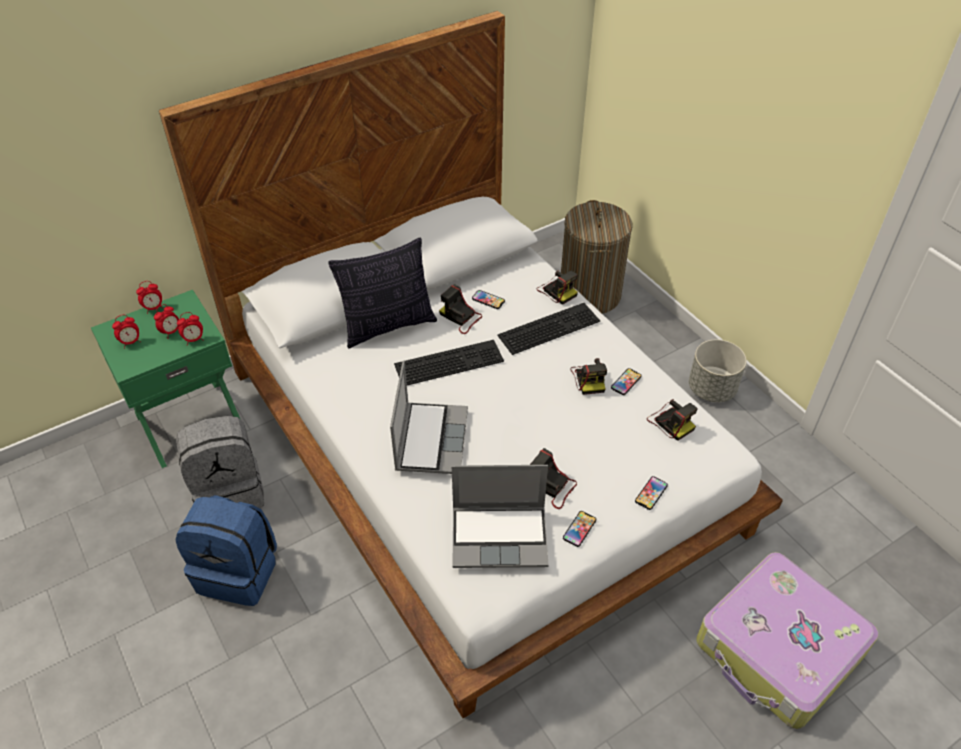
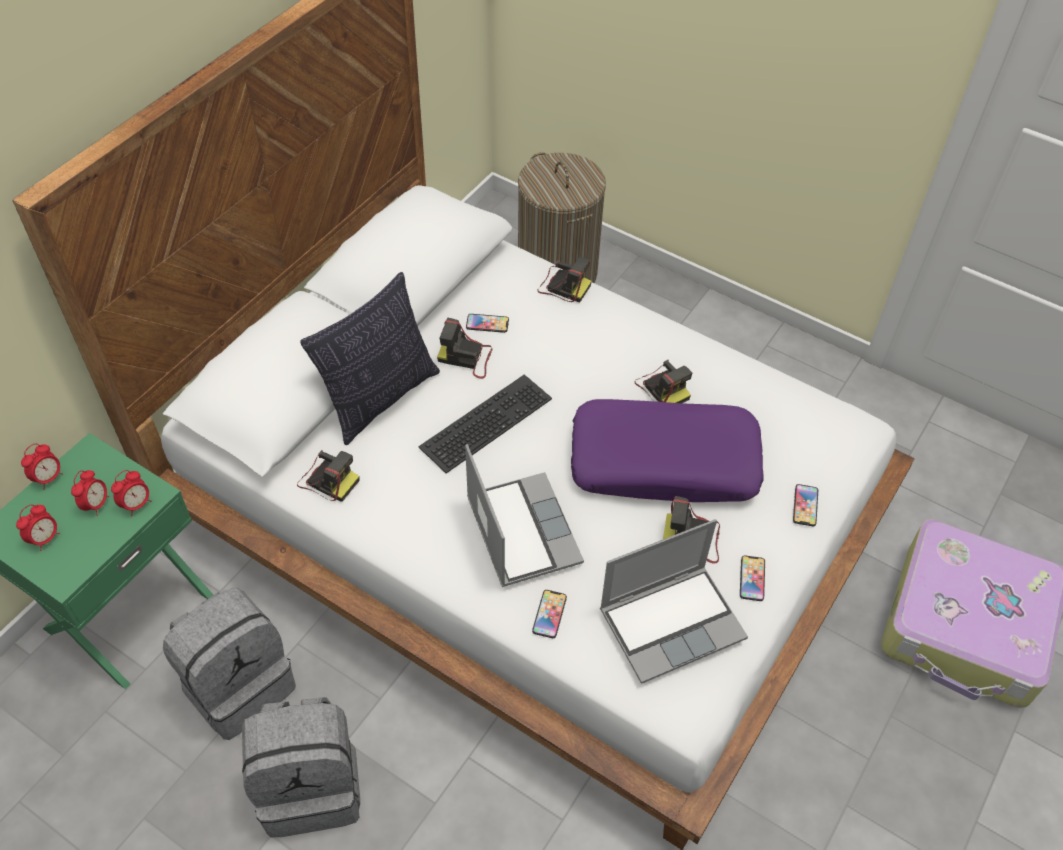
camera: 25 degrees left, 5 degrees up
(239, 572) = (312, 786): blue backpack -> grey backpack
(549, 327) = (580, 336): keyboard -> none
(561, 429) = (664, 462): none -> purple pillow
(626, 382) = (706, 378): phone -> phone (549, 614)
(670, 422) = (779, 411): camera -> camera (328, 479)
(712, 389) = (752, 348): grey planter -> none

